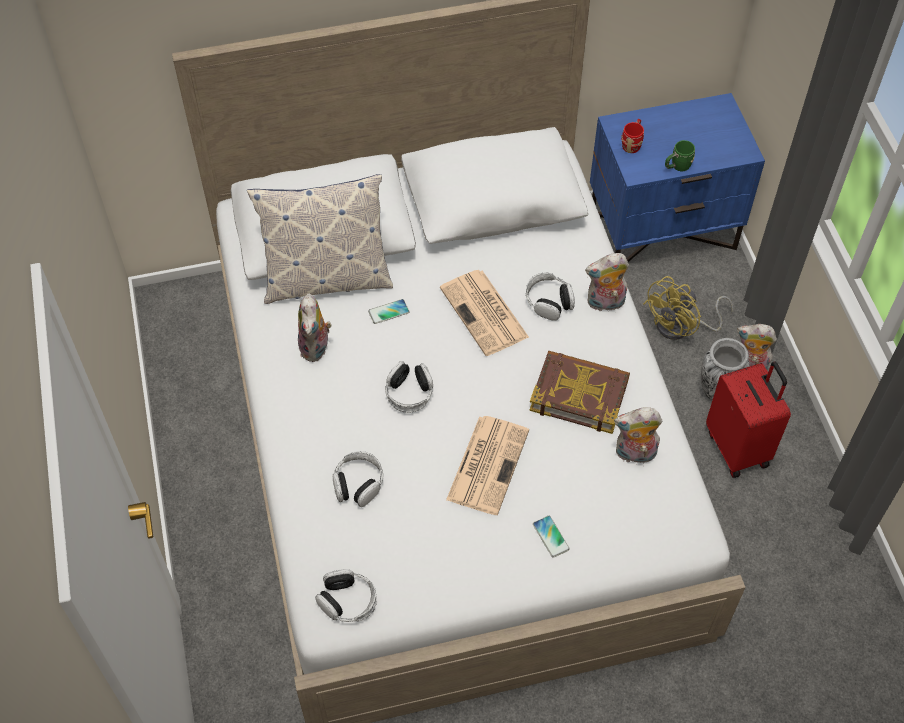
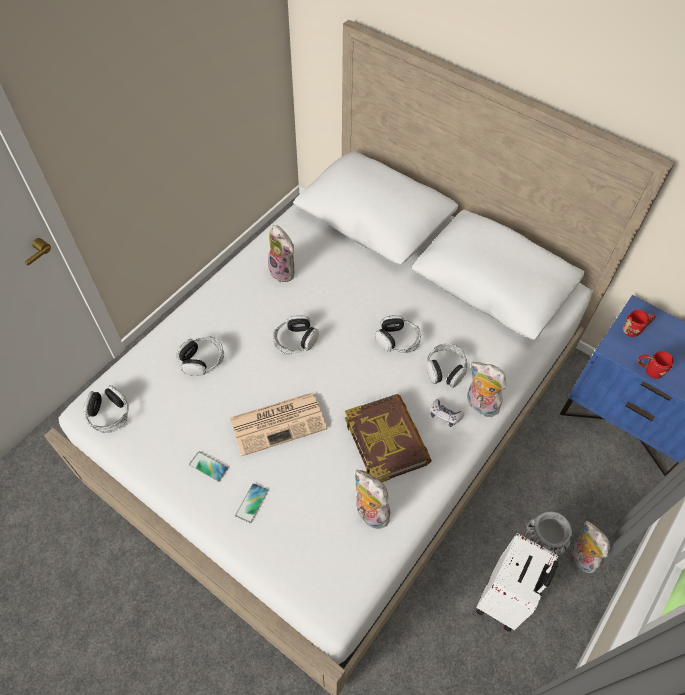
camera: 50 degrees right, 0 degrees up
(316, 347) = (284, 271): plush toy -> plush toy turned 90 degrees counterclockwise
(326, 279) = (339, 242): pillow -> none
(388, 312) = (346, 288): phone -> phone (208, 467)
(485, 313) = (397, 340): newspaper -> headphones
(592, 335) = (445, 415): none -> game controller
(677, 167) = (649, 370): green mug -> red mug
(681, 327) = (564, 487): yellow fan -> none
(738, 447) = (505, 598): red suitcase -> white suitcase

